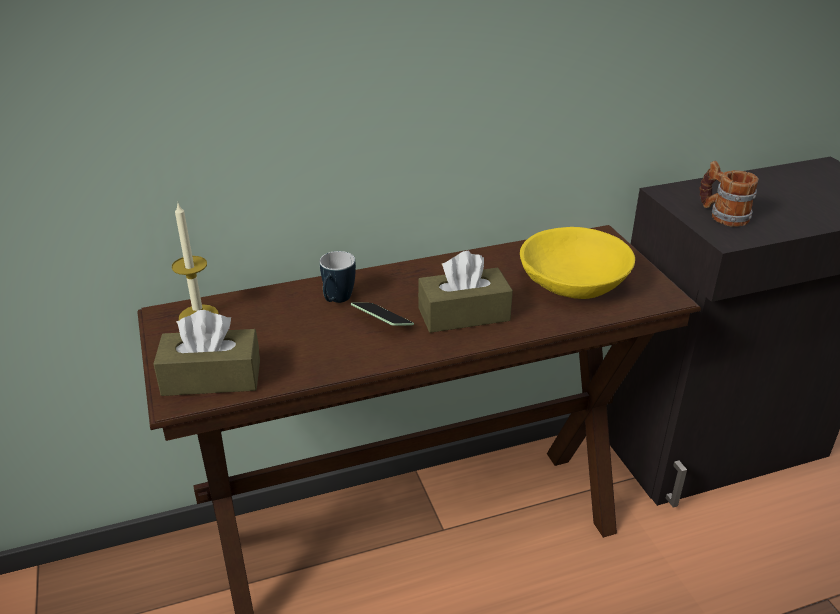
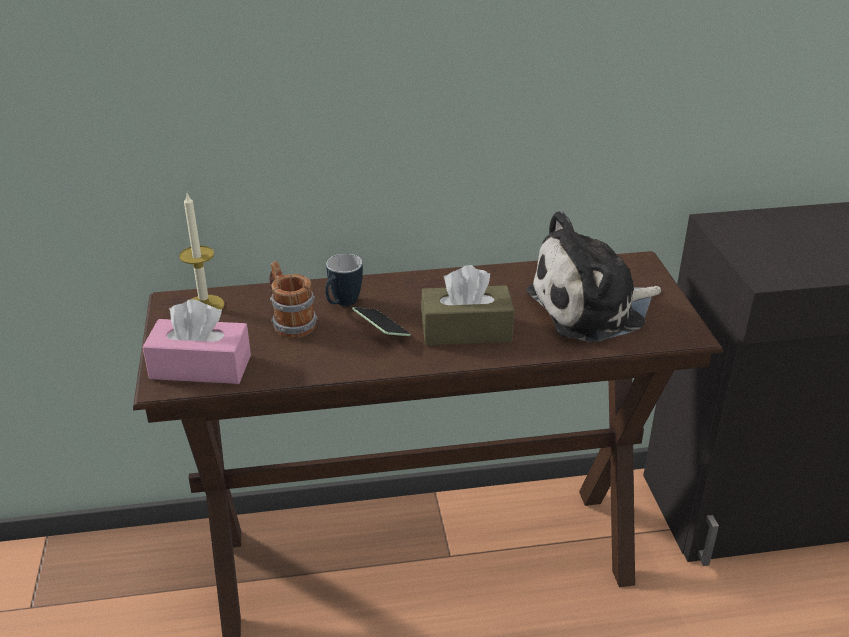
camera: 10 degrees right, 0 degrees up
(211, 378) = (200, 367): brown tissue box -> pink tissue box
(573, 282) = (592, 309): yellow bowl -> plush toy
(722, 215) = (770, 251): mug -> mug (290, 322)

